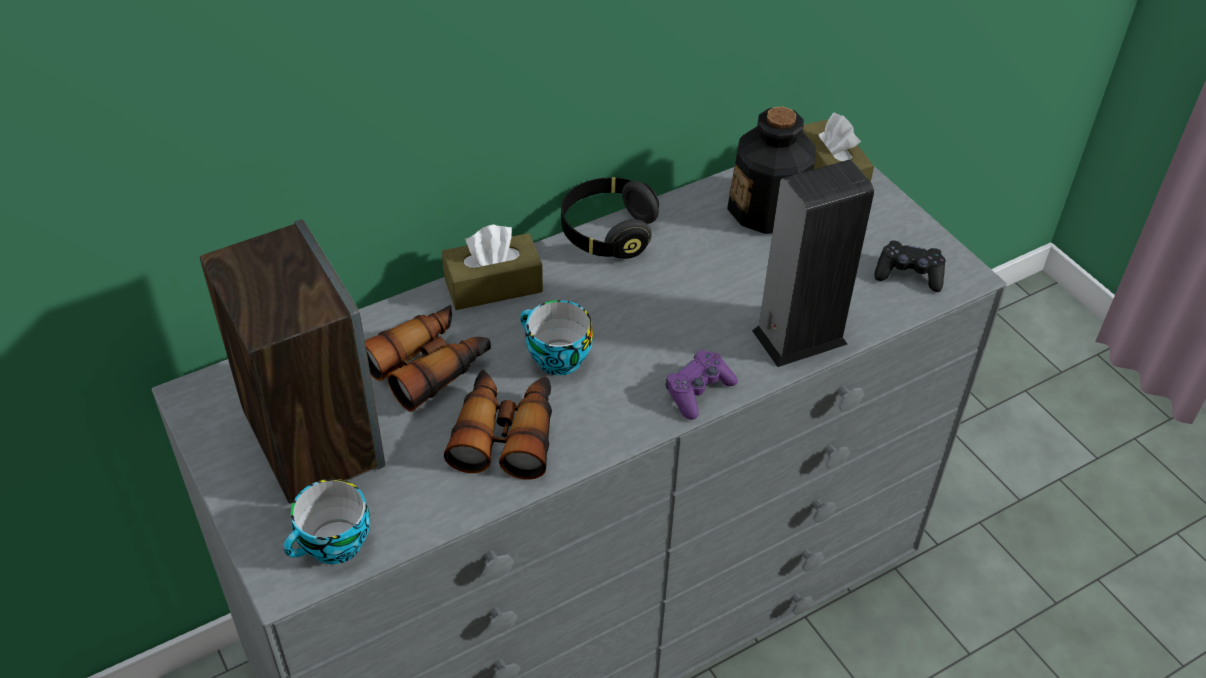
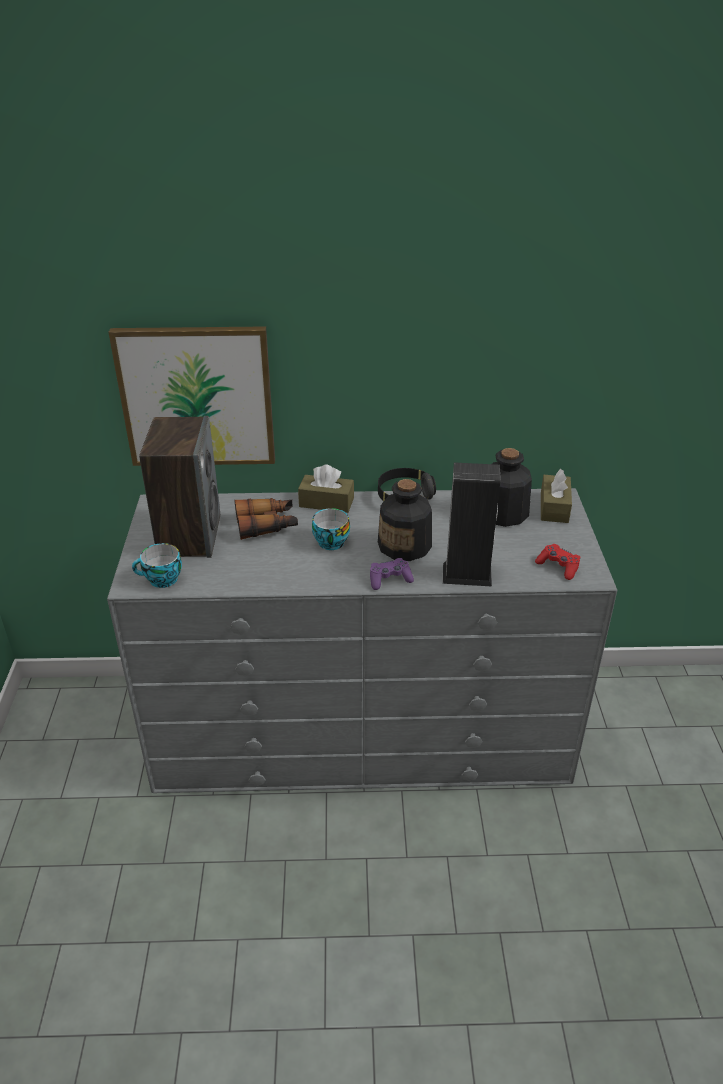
camera: 30 degrees right, 10 degrees down
(233, 181) = (197, 397): none -> picture
(505, 433) = (278, 564): binoculars -> none
(675, 321) = (405, 546): none -> bottle
(909, 274) = (558, 566): black game controller -> red game controller

